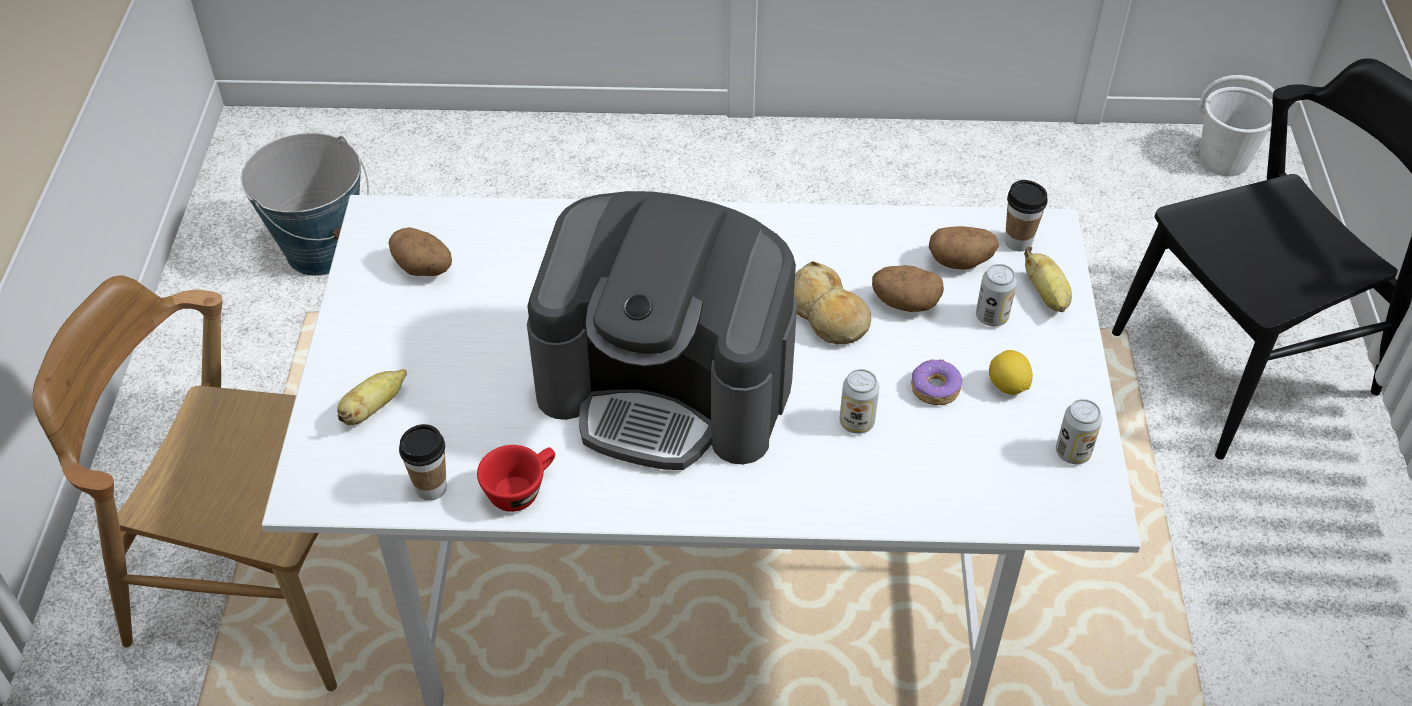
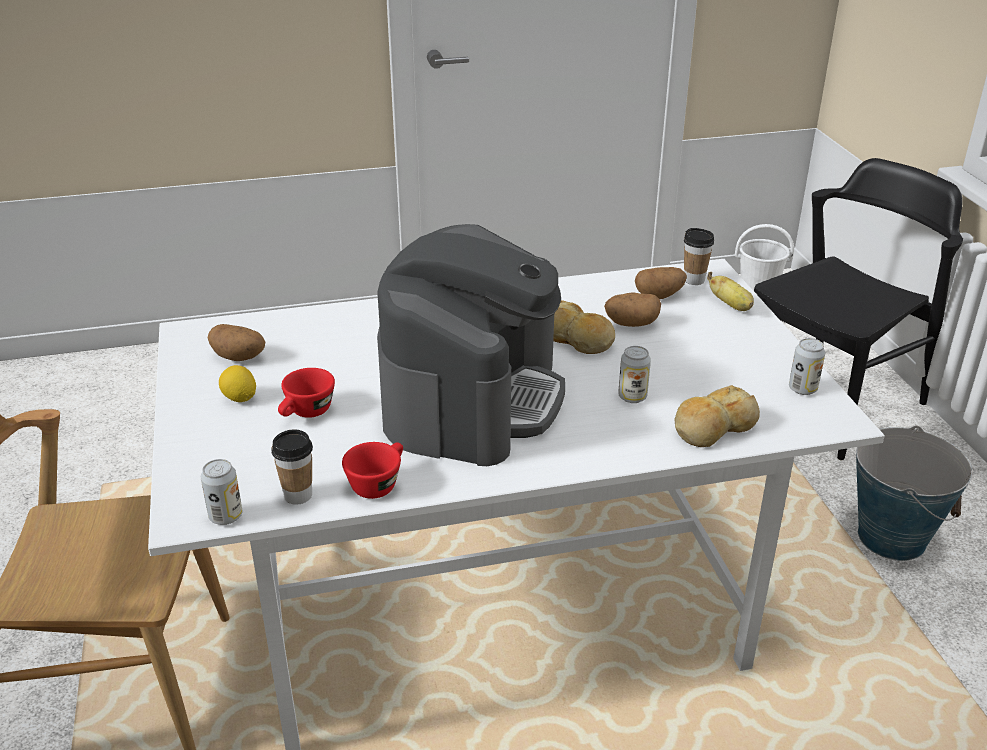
camera: 15 degrees left, 15 degrees down
(322, 250) = (105, 441): bucket -> bucket (892, 537)
(373, 408) = (226, 451): banana -> none
(474, 370) = (306, 413): none -> red cup
(668, 385) = (472, 398): coffee machine -> coffee machine turned 75 degrees counterclockwise
(933, 491) = (713, 428): none -> bread
(934, 389) = (680, 368): donut -> none
(991, 316) = (699, 322): can -> can (226, 516)
(1007, 386) = (733, 359): lemon -> lemon (239, 398)

